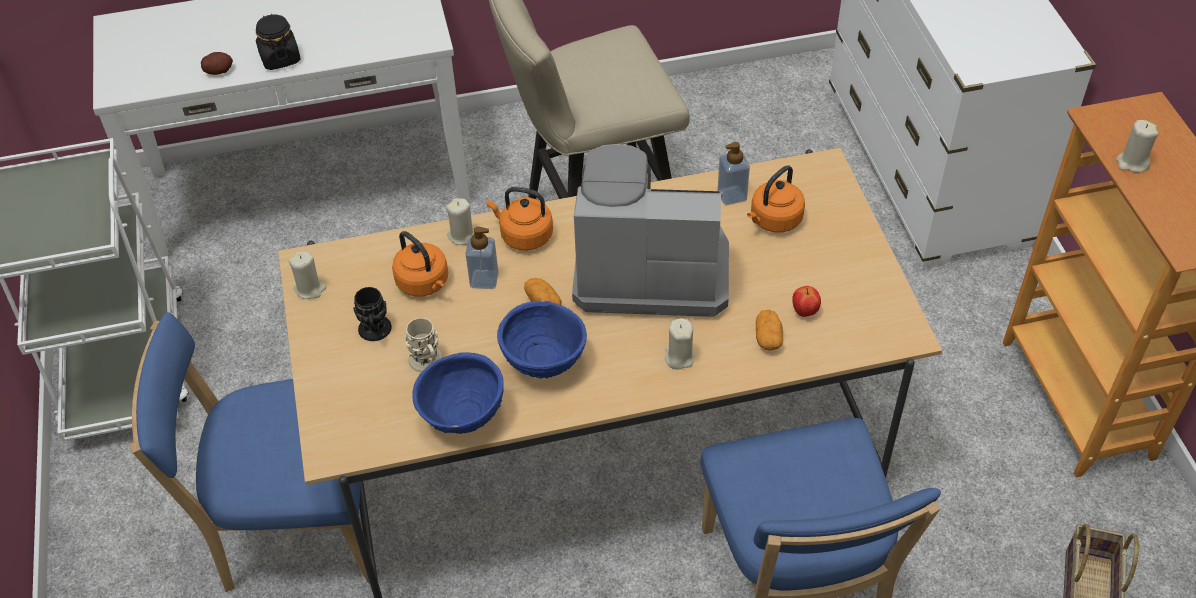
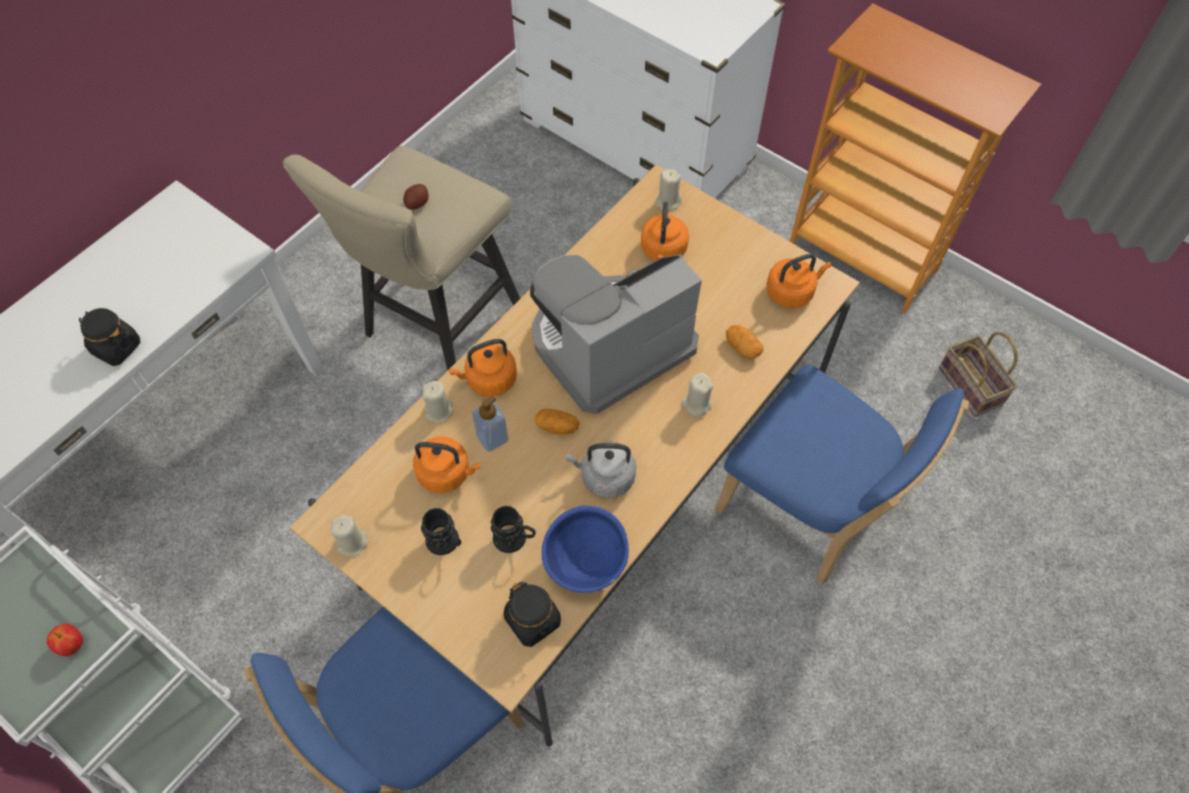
camera: 40 degrees left, 10 degrees up
(219, 71) = (65, 394): potato -> potato (417, 203)
(383, 430) = (533, 620): none -> black jar
(428, 364) = (515, 539): beige mug -> black mug
(544, 364) = (604, 477): blue bowl -> grey kettle
(732, 195) = (615, 249): soap dispenser -> none
(804, 312) = (748, 311): apple -> apple (73, 645)
(863, 320) = (792, 292): none -> orange kettle
(1132, 163) = (904, 68): beige candle -> beige candle (667, 202)

